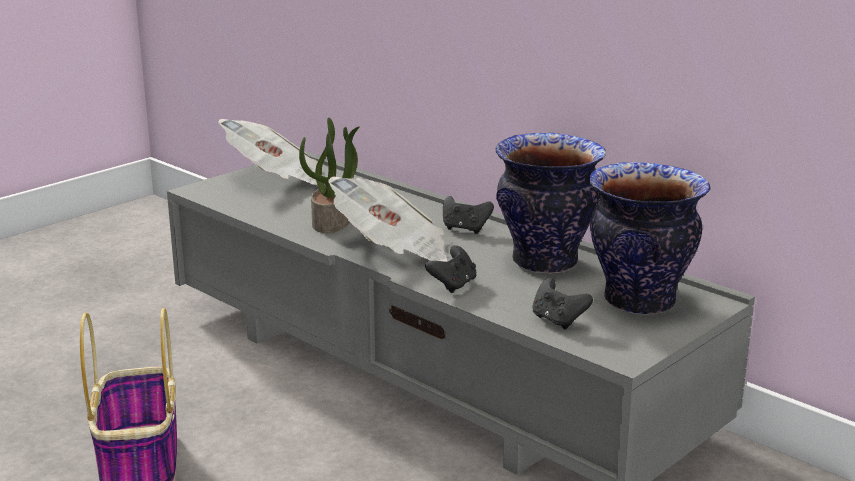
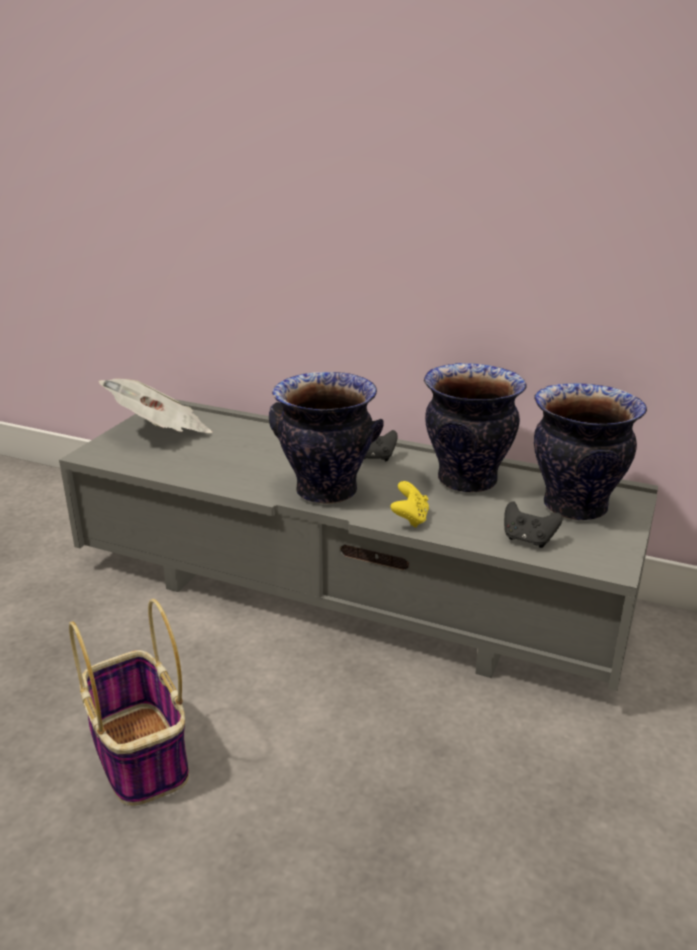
camera: 20 degrees left, 5 degrees up
(332, 222) = (249, 470): potted plant -> none
(392, 250) = (327, 491): newspaper -> vase
(453, 285) = (410, 519): black game controller -> yellow game controller

